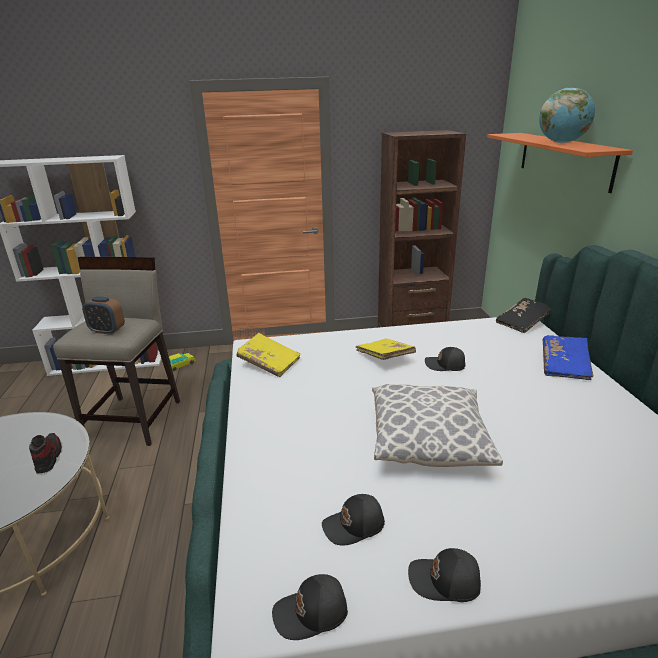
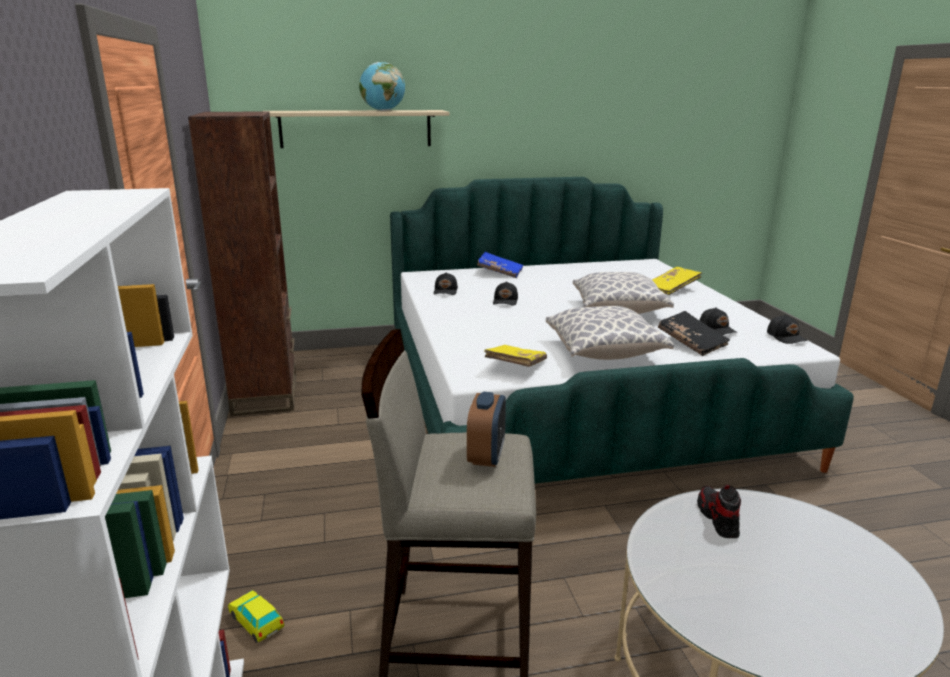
camera: 95 degrees left, 5 degrees down
(48, 457) = (717, 518): shoe -> shoe turned 105 degrees clockwise
(288, 410) = (604, 352): none -> pillow
(384, 357) = (494, 319): yellow book -> yellow book (672, 289)
(445, 582) = (735, 312): black cap -> black cap (446, 291)
(523, 322) = (421, 275): black book -> black book (691, 343)
(564, 159) = (356, 128): orange shelf -> beige shelf

